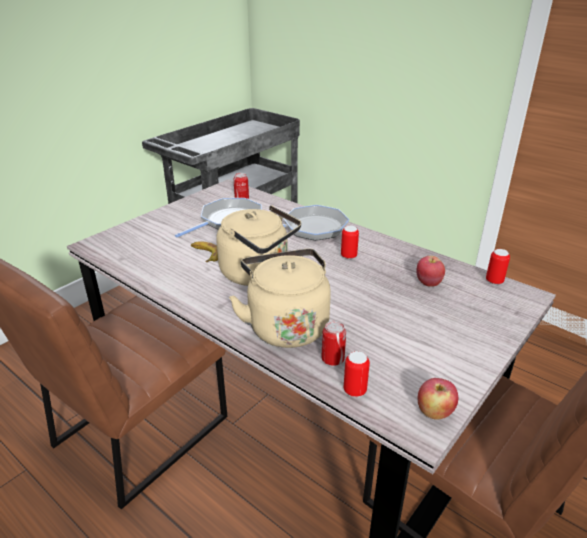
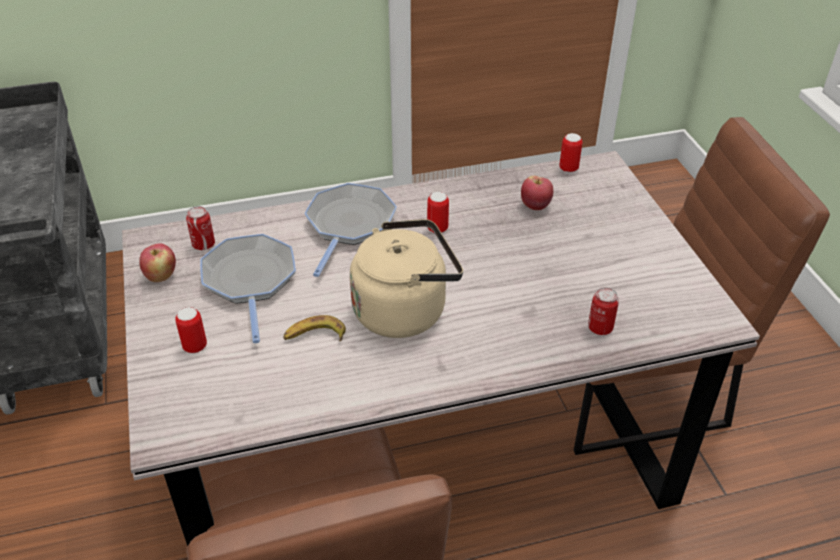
camera: 55 degrees left, 10 degrees up
(286, 325) = (521, 333): beige kettle -> none
(354, 391) = (652, 336): can -> can (195, 346)
(434, 412) = (708, 304): apple -> apple (161, 276)

